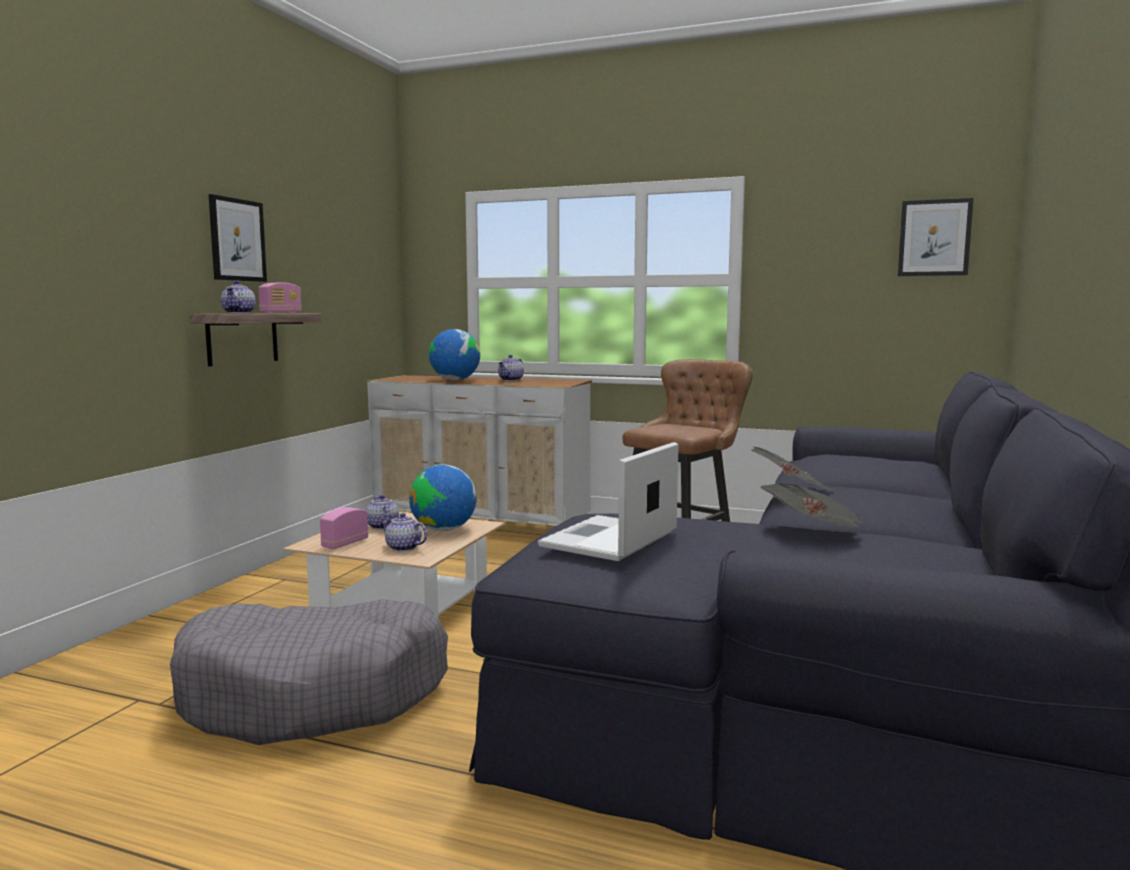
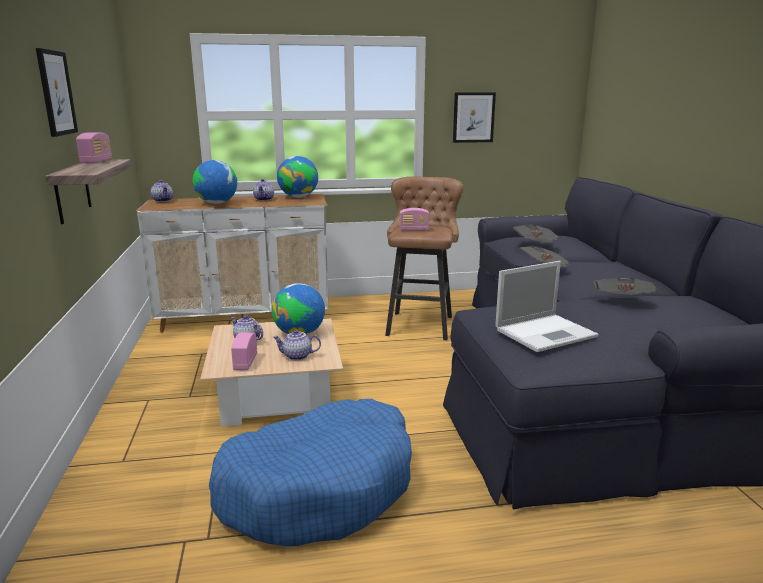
camera: 30 degrees left, 10 degrees up
(239, 313) = (83, 169): teapot -> teapot (163, 200)
(314, 695) = (319, 488): grey dog bed -> blue dog bed
(554, 380) = (298, 197): none -> globe
(608, 540) = (546, 332): laptop -> laptop turned 120 degrees counterclockwise
(663, 427) = (414, 230): none -> radio
(832, 464) = (536, 246): none -> newspaper
(934, 238) = (543, 87): picture -> picture (473, 117)

